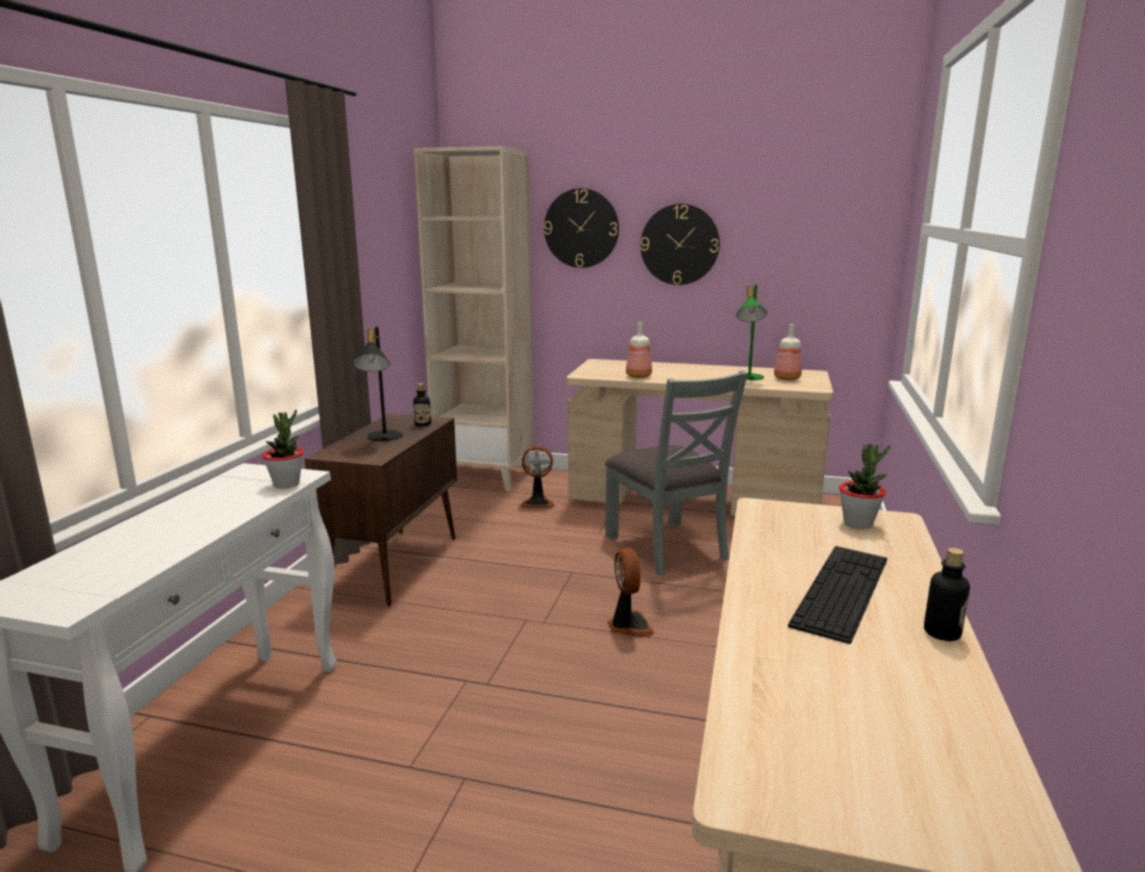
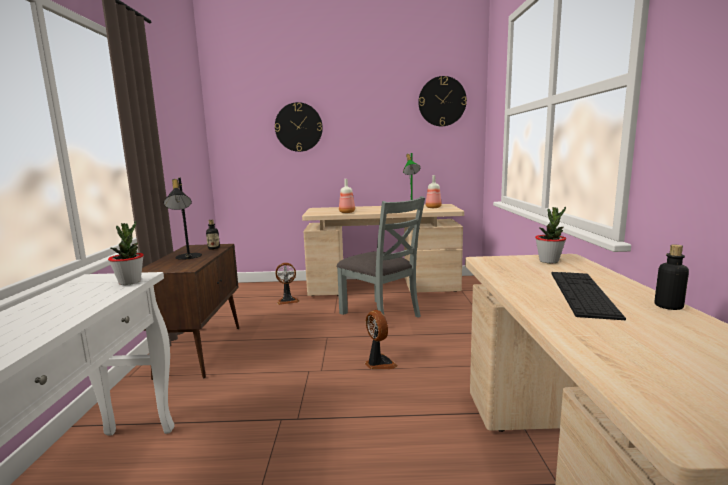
camera: 15 degrees left, 5 degrees down
(486, 477) = (247, 290): beige bookcase -> none
(679, 244) = (360, 134): wall clock -> wall clock (442, 101)

